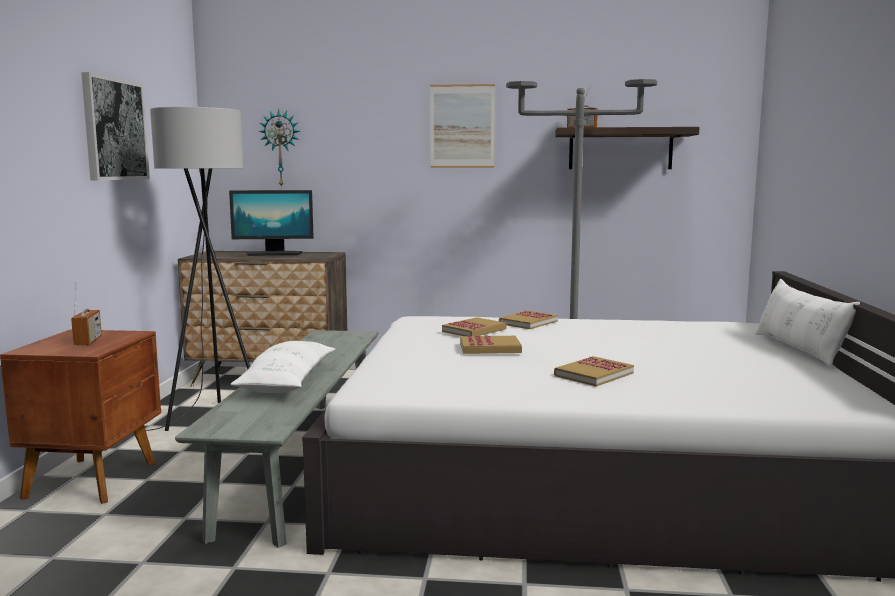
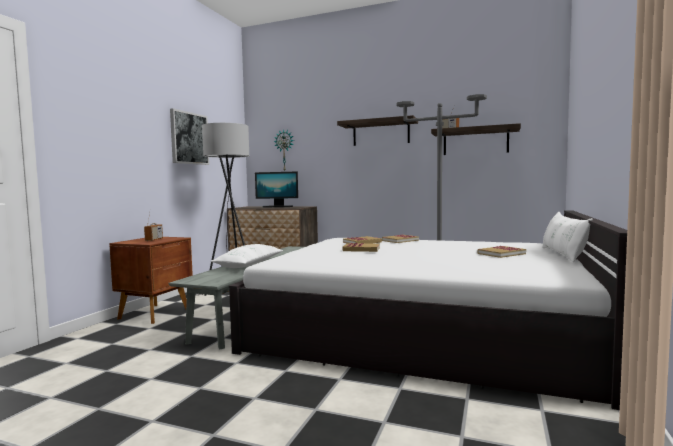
camera: 15 degrees right, 5 degrees down
(462, 126) = (381, 133): picture -> shelf
(594, 374) = (407, 261): book -> book (501, 253)

